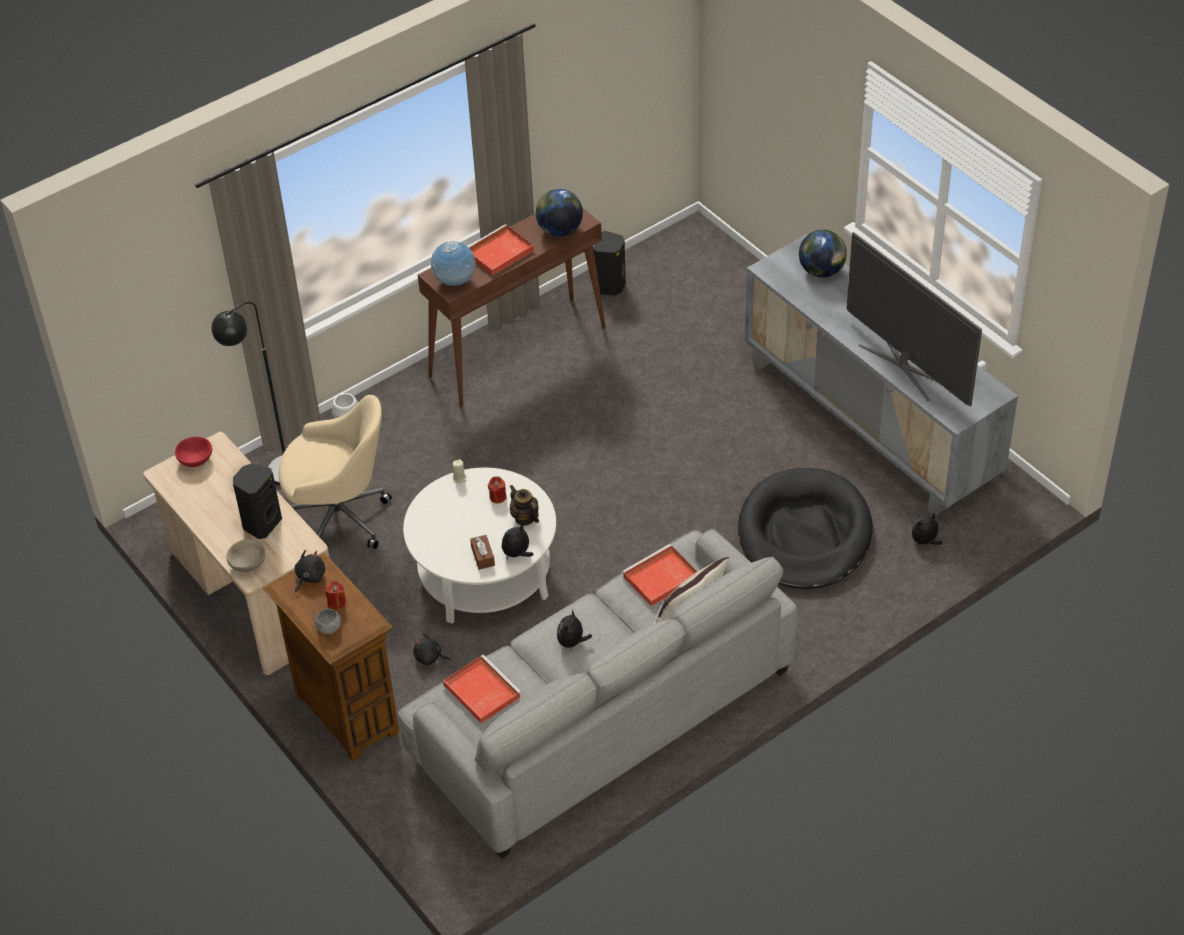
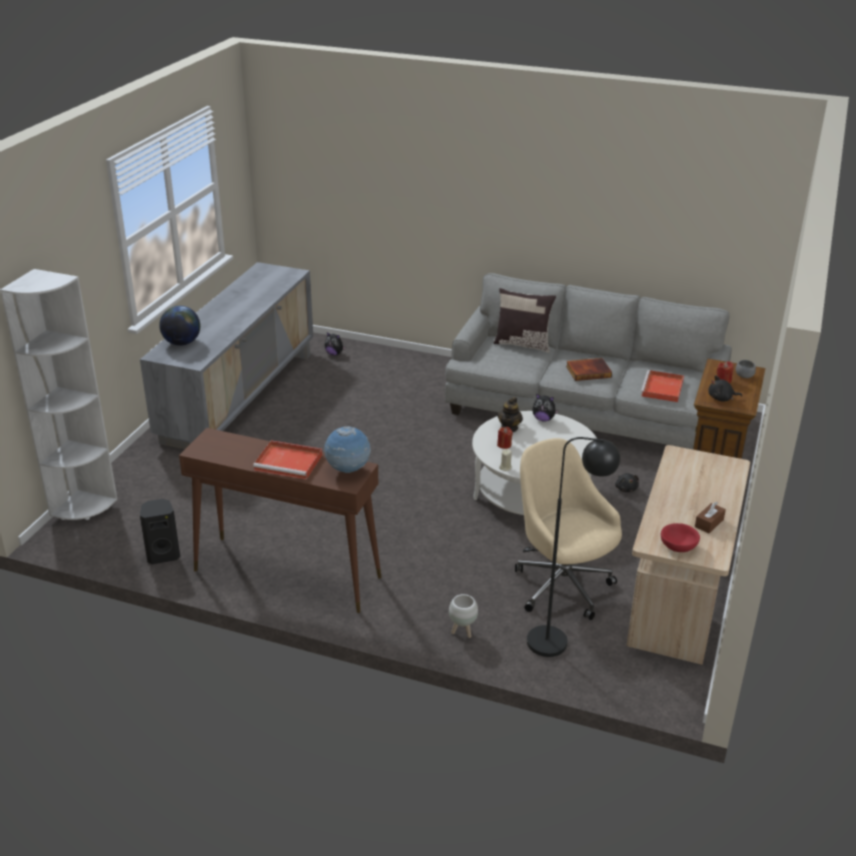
camera: 125 degrees left, 15 degrees down
(248, 564) = (728, 471): beige bowl -> none
(261, 524) = (688, 483): black speaker -> none
(483, 556) = (562, 431): brown tissue box -> brown tissue box (709, 523)
(559, 230) = (232, 443): globe -> none
(572, 643) = (588, 371): plush toy -> book
(660, 578) = (503, 361): red tray -> none
(720, 255) = (84, 511): none -> white bookcase
(804, 534) = (368, 390): black dog bed -> none
(905, 365) = (260, 295): television -> none

